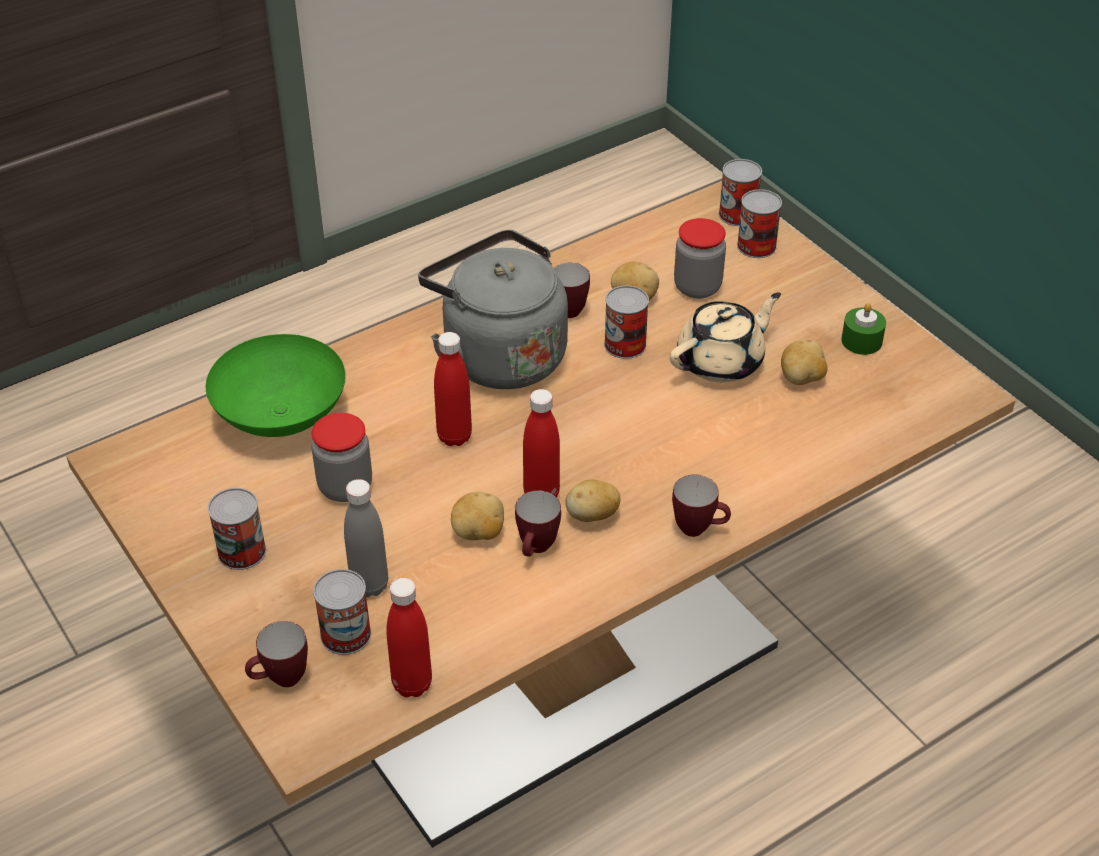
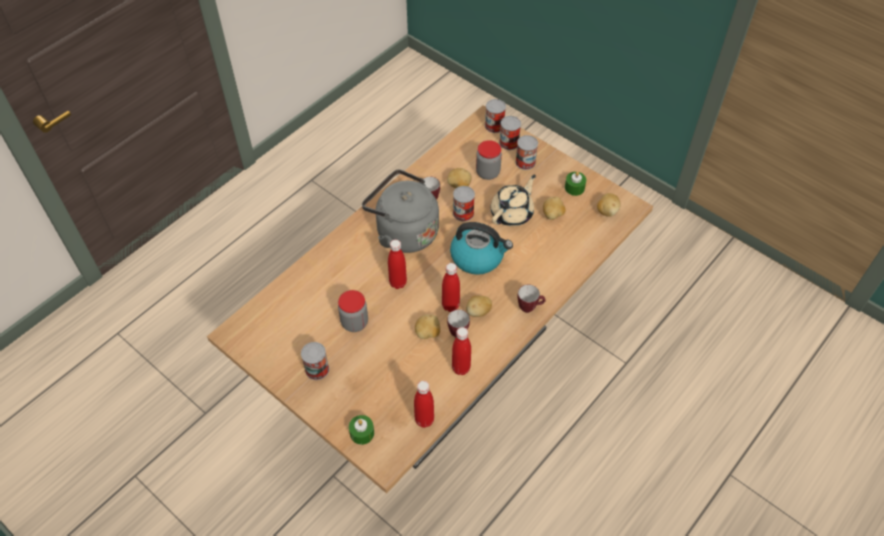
camera: 15 degrees left, 10 degrees up
(281, 419) = (308, 291): green bowl -> none
(281, 680) = (362, 433): mug -> green candle
(345, 634) = (384, 401): can -> can (525, 162)
(369, 585) = (386, 373): grey bottle -> none
(520, 607) = (461, 368): none -> red bottle
(627, 422) = (478, 257): none -> kettle
(915, 392) = (607, 211): none -> potato

